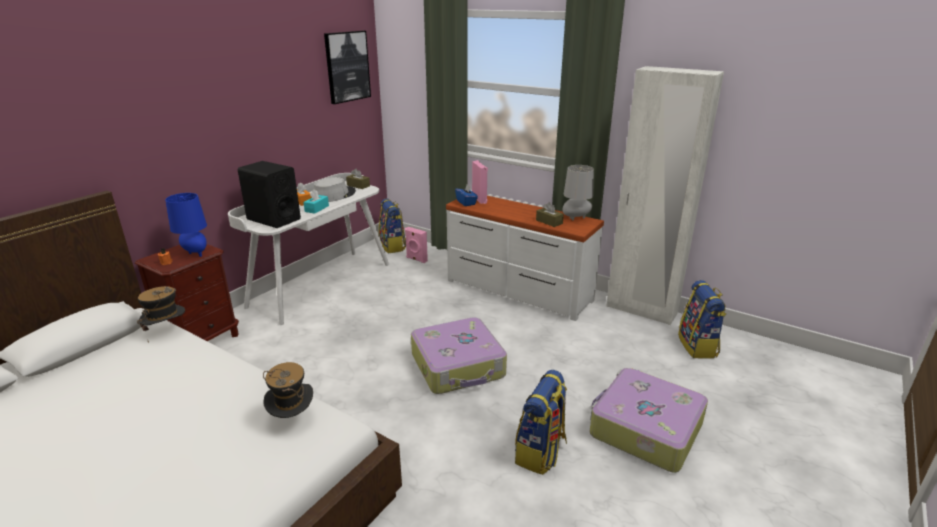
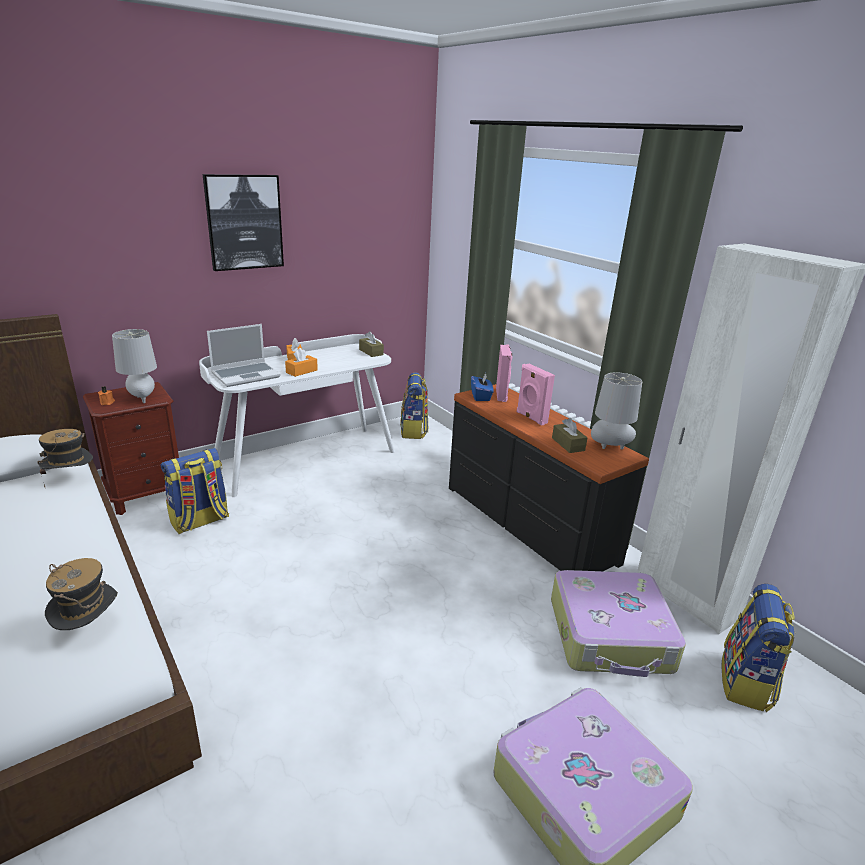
camera: 20 degrees right, 0 degrees up
(195, 254) = (141, 398): blue table lamp -> grey table lamp
(273, 219) = (246, 375): black speaker -> laptop
(317, 208) = (301, 371): turquoise tissue box -> orange tissue box
(334, 195) = (335, 359): grey hat -> none
(347, 66) = (386, 209): picture -> picture (244, 222)
(416, 259) = (429, 453): pink speaker -> pink speaker (530, 418)
(458, 366) = (387, 607): suitcase -> suitcase (611, 635)
(517, 291) = (526, 524): white dresser -> black dresser
(541, 452) = (410, 774): backpack -> backpack (200, 521)

